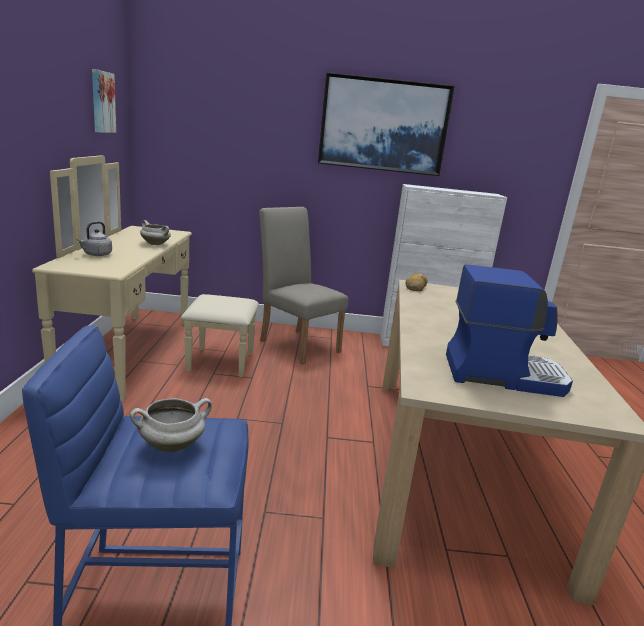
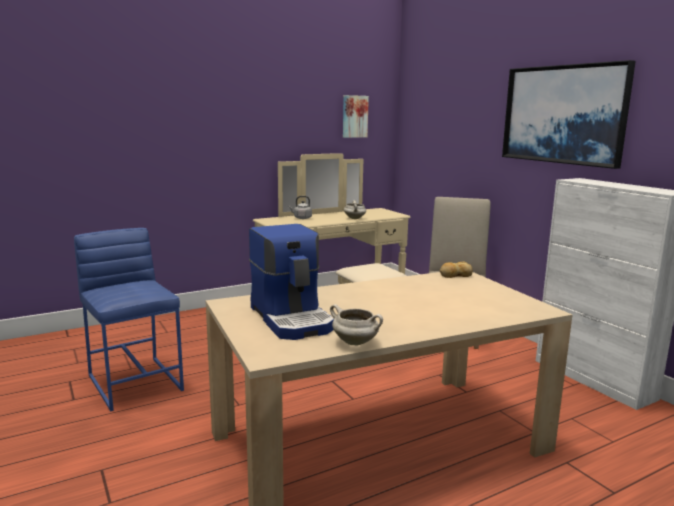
camera: 60 degrees right, 5 degrees down
(172, 445) = (127, 288): white cooking pot -> white cooking pot (356, 342)

